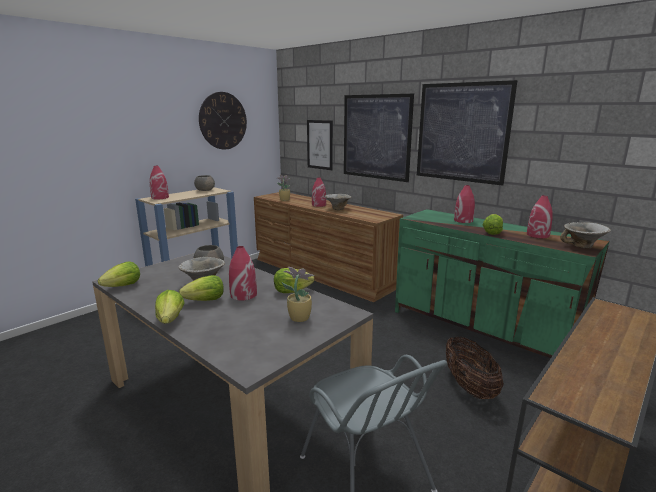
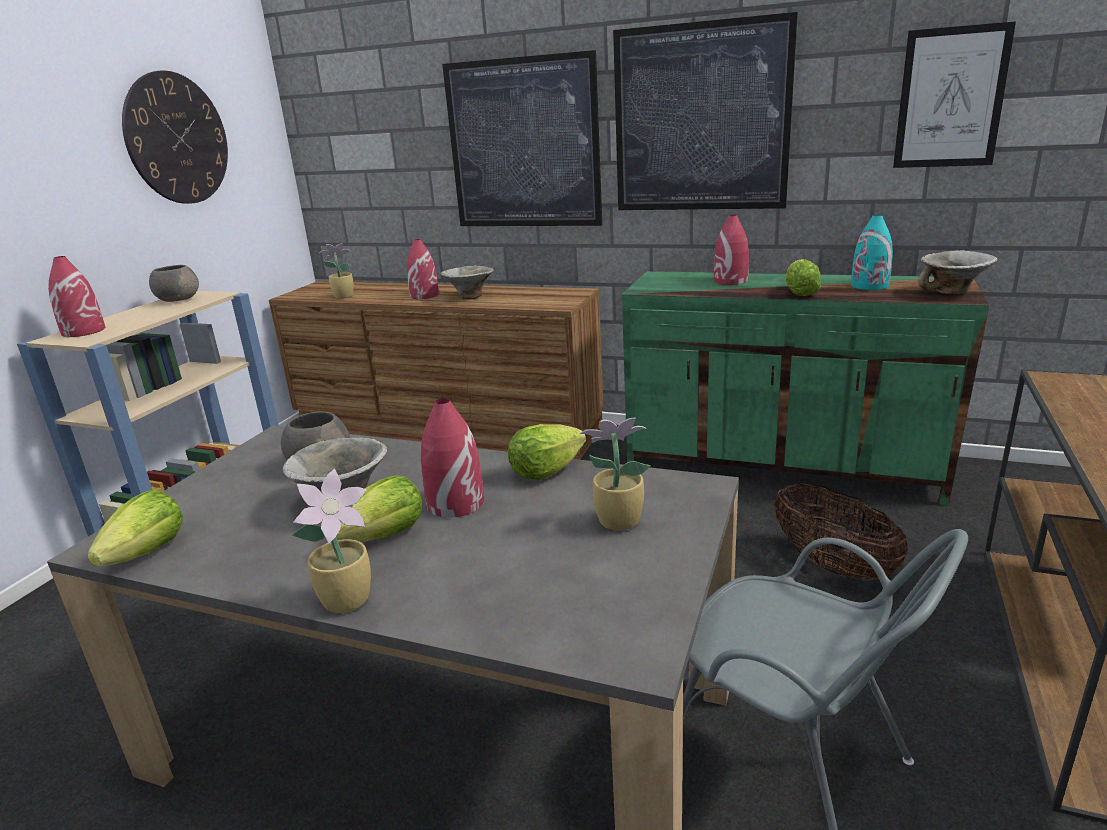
camera: 20 degrees left, 5 degrees up
(170, 320) = (349, 600): lettuce -> potted plant
(320, 144) = (396, 173): picture -> picture (950, 98)
(538, 235) = (870, 285): red vase -> turquoise vase

